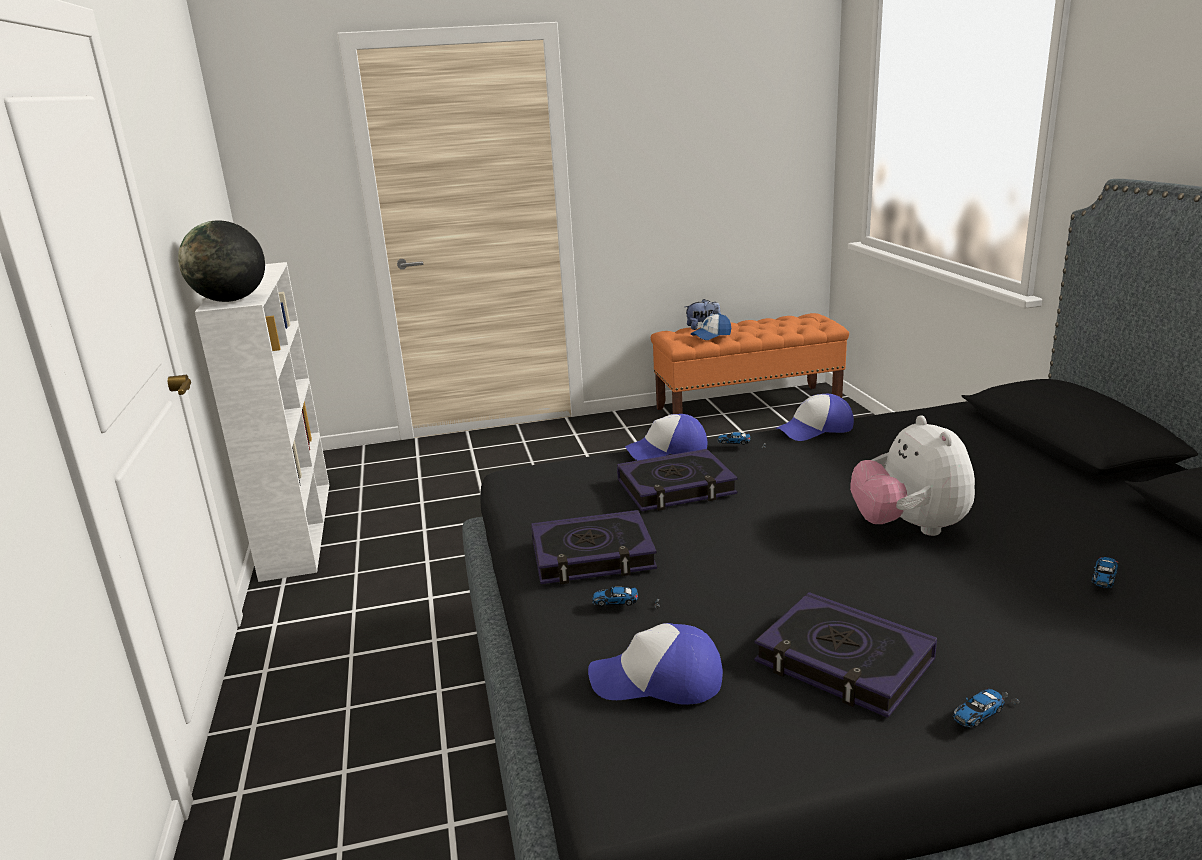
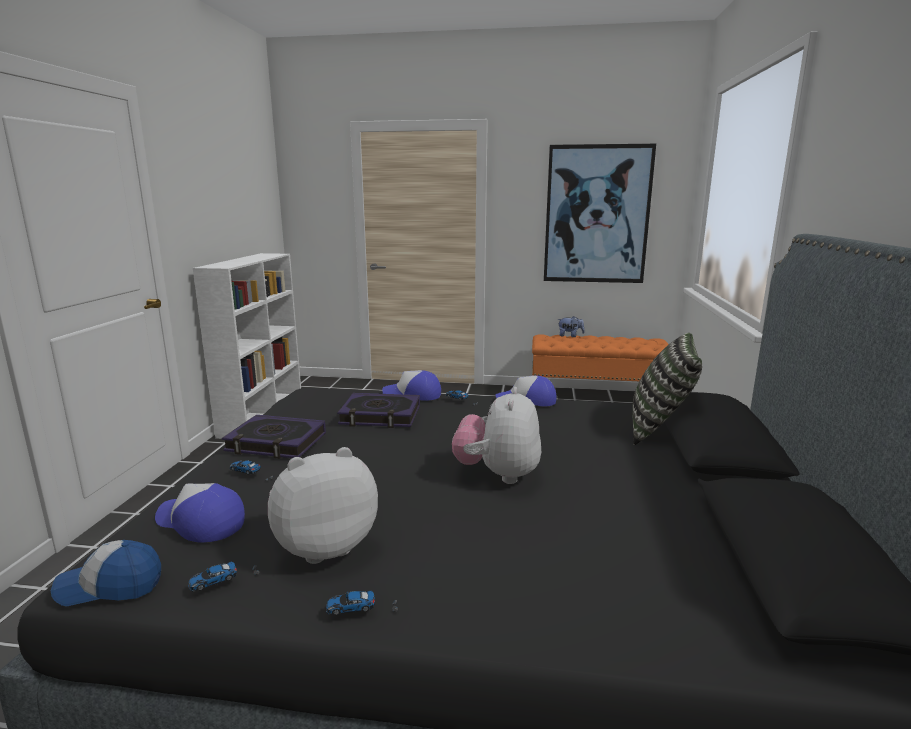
camera: 20 degrees right, 5 degrees down
(231, 300) = (219, 265): globe -> none
(711, 335) = (568, 341): cap -> cap (110, 586)
(720, 154) = (597, 215): none -> picture
(843, 662) = (324, 546): book -> plush toy
(996, 431) = (660, 427): none -> pillow
(1104, 578) = (596, 546): toy car -> toy car (225, 583)

